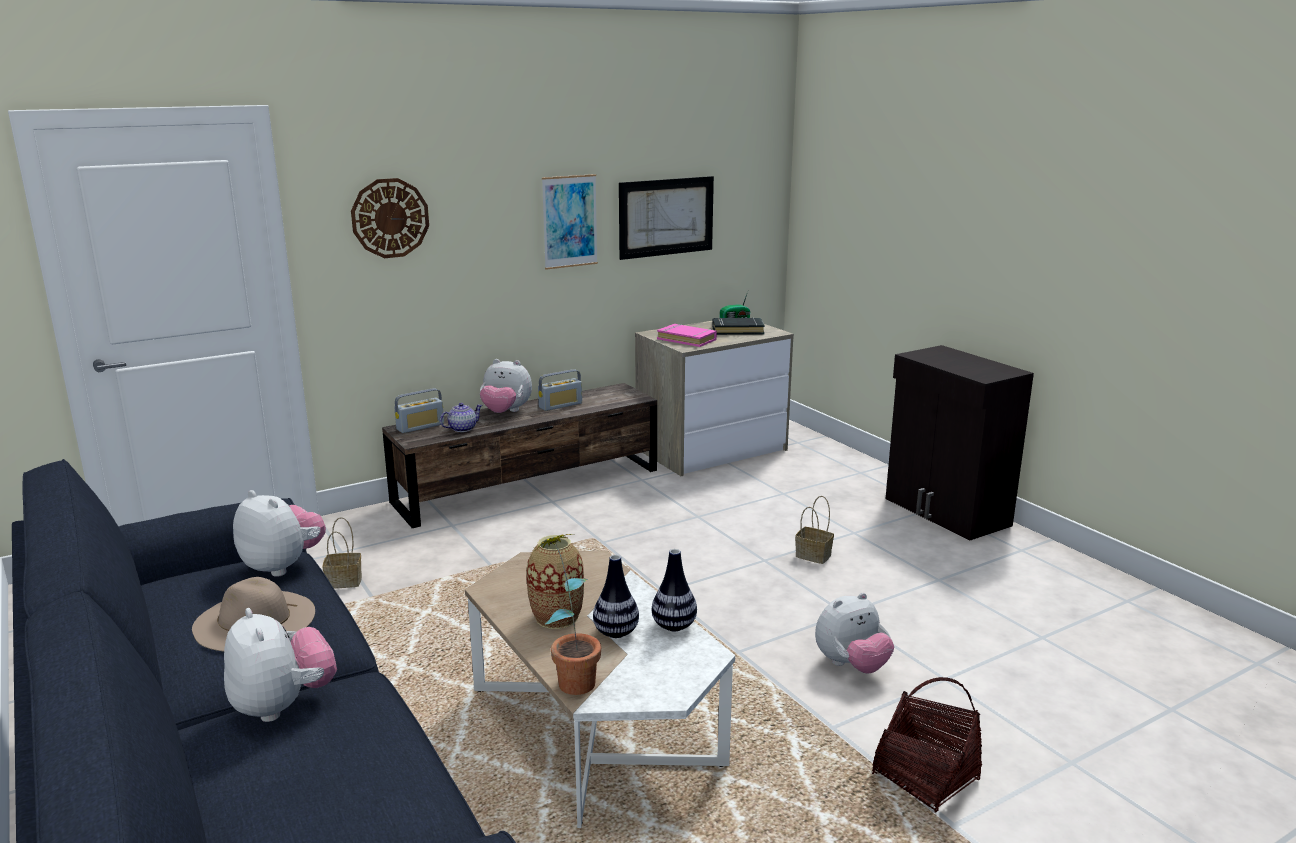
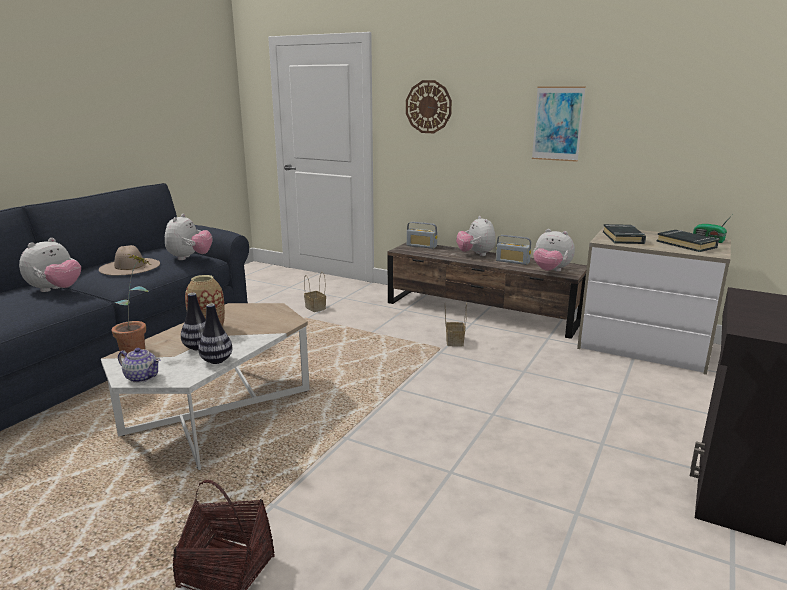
camera: 60 degrees right, 0 degrees up
(462, 429) = (434, 253): teapot -> teapot (142, 377)
(666, 217) = (654, 130): picture -> none
(687, 339) = (623, 238): pink book -> black book
(812, 555) = (529, 433): basket -> basket (454, 341)
(851, 666) = (369, 494): plush toy -> plush toy (550, 271)

